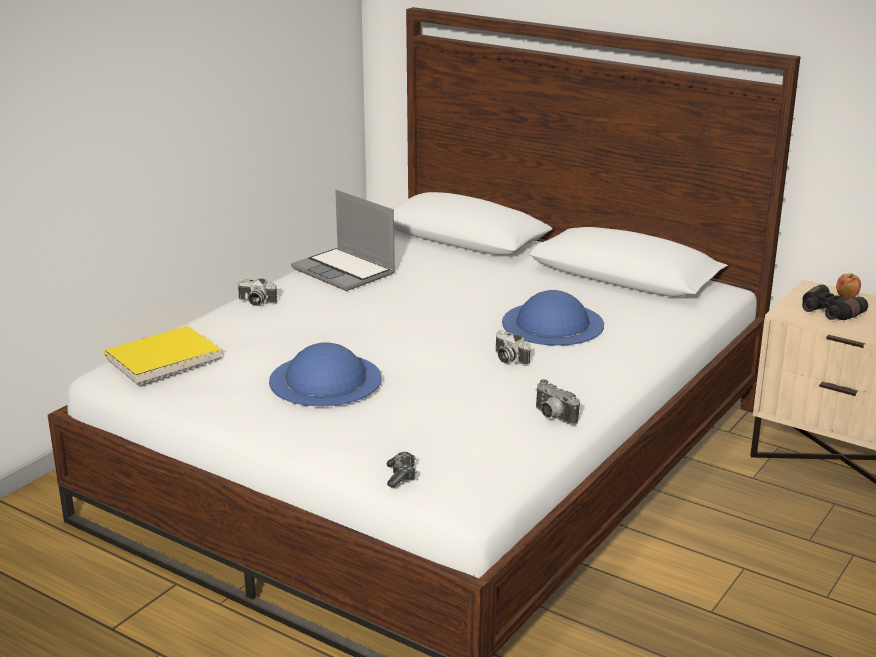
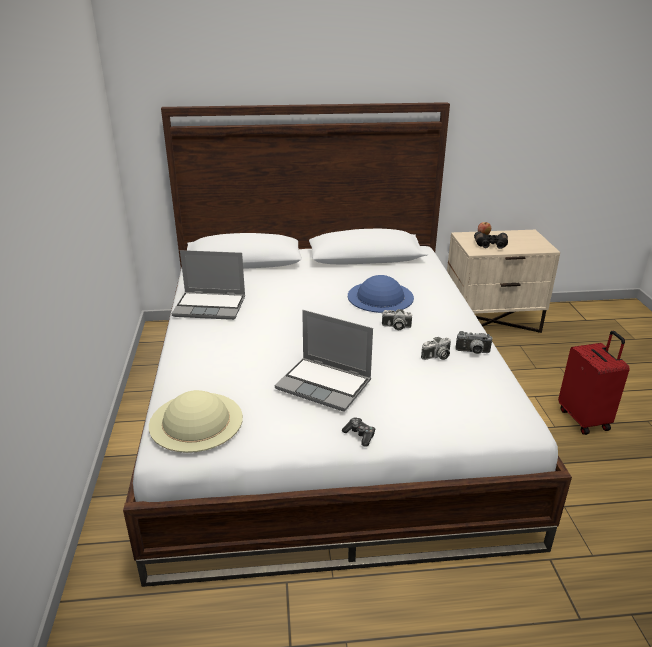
camera: 40 degrees left, 5 degrees up
(163, 360) = (196, 421): yellow book -> beige hat
(256, 302) = (187, 350): camera -> camera (436, 357)
(325, 379) = (325, 385): blue hat -> laptop
(401, 476) = (469, 428): game controller -> game controller (359, 435)
(775, 625) = (584, 419): none -> red suitcase

